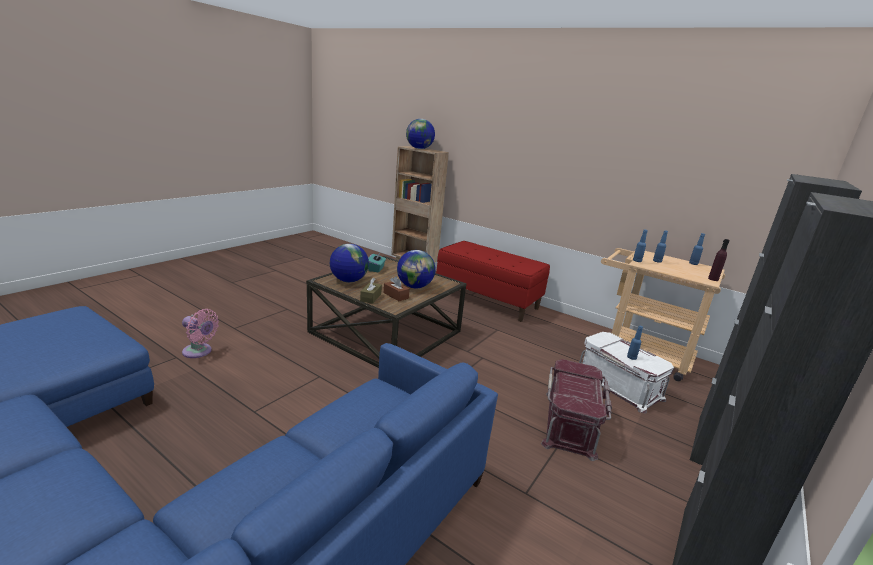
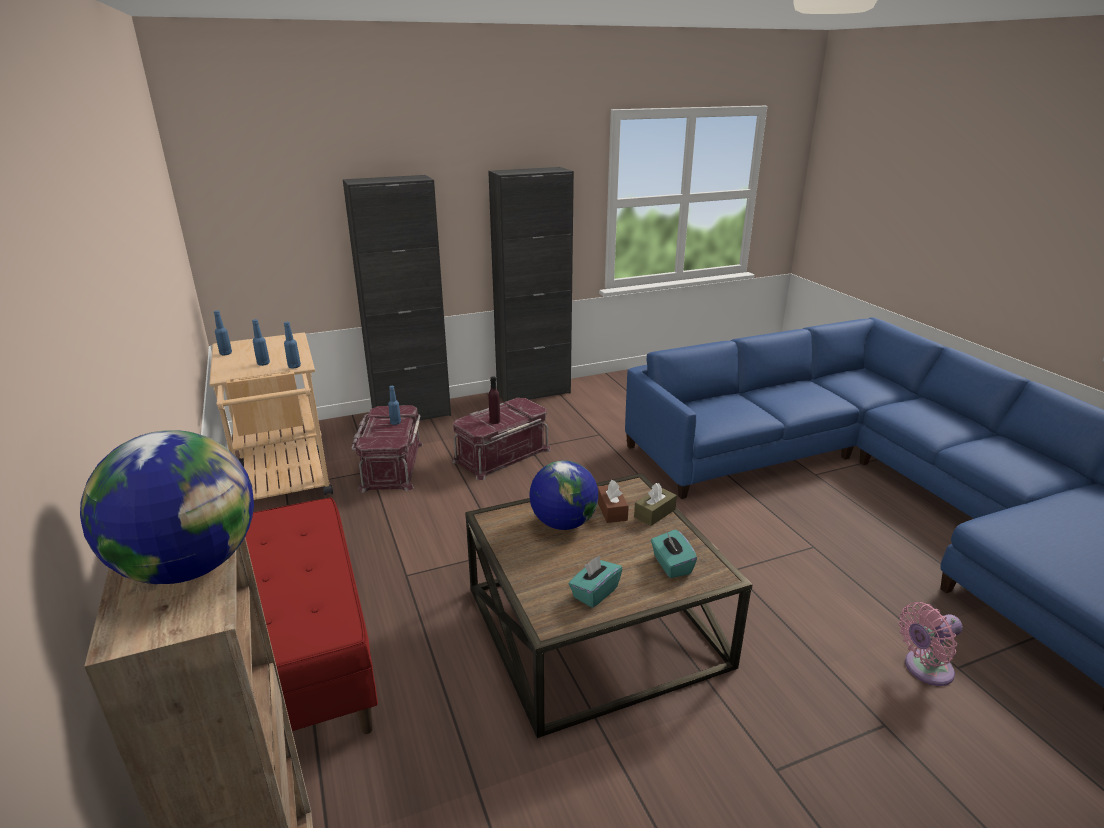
camera: 145 degrees left, 5 degrees up
(199, 352) = (924, 669): pink fan -> pink fan turned 75 degrees counterclockwise
(348, 280) = (671, 565): globe -> turquoise tissue box
(619, 384) = (391, 465): white storage box -> red storage box
(713, 279) = (281, 337): purple bottle -> purple bottle (494, 421)

